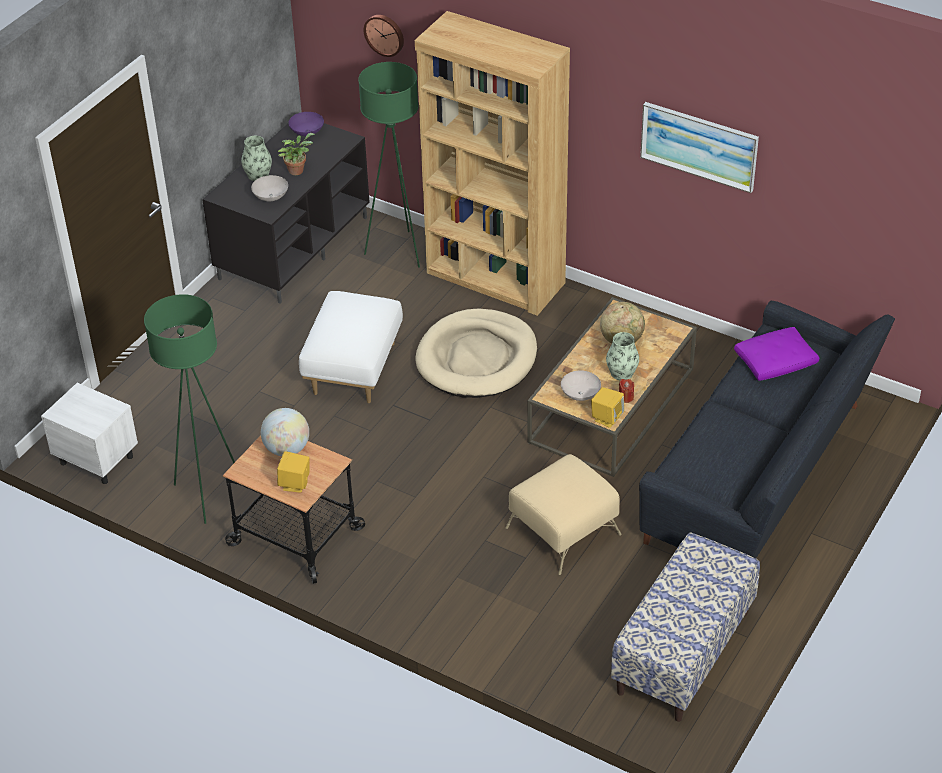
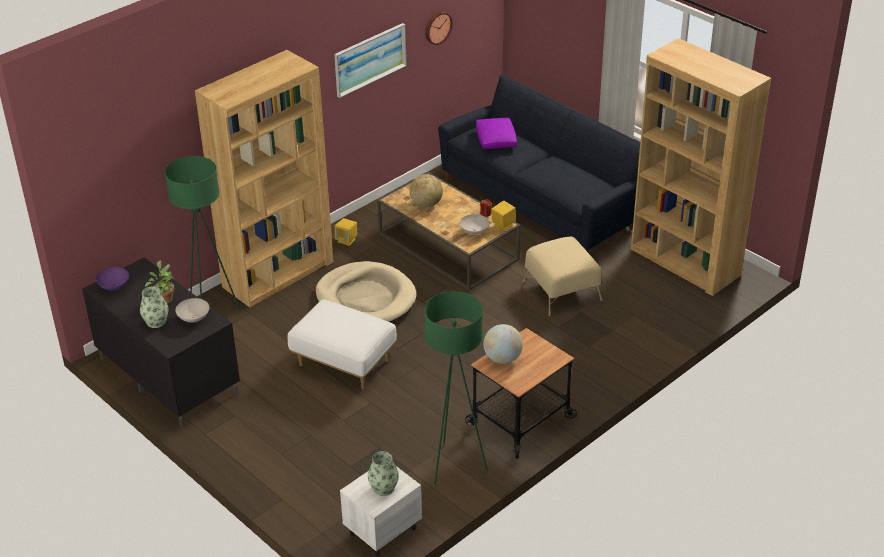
camera: 75 degrees left, 5 degrees down
(295, 484) = (543, 359): yellow speaker -> yellow speaker (346, 240)
(385, 34) = (140, 155): wall clock -> wall clock (437, 27)
(621, 373) = (460, 210): vase -> vase (383, 488)
(684, 652) = (685, 262): bench -> brown bookcase

